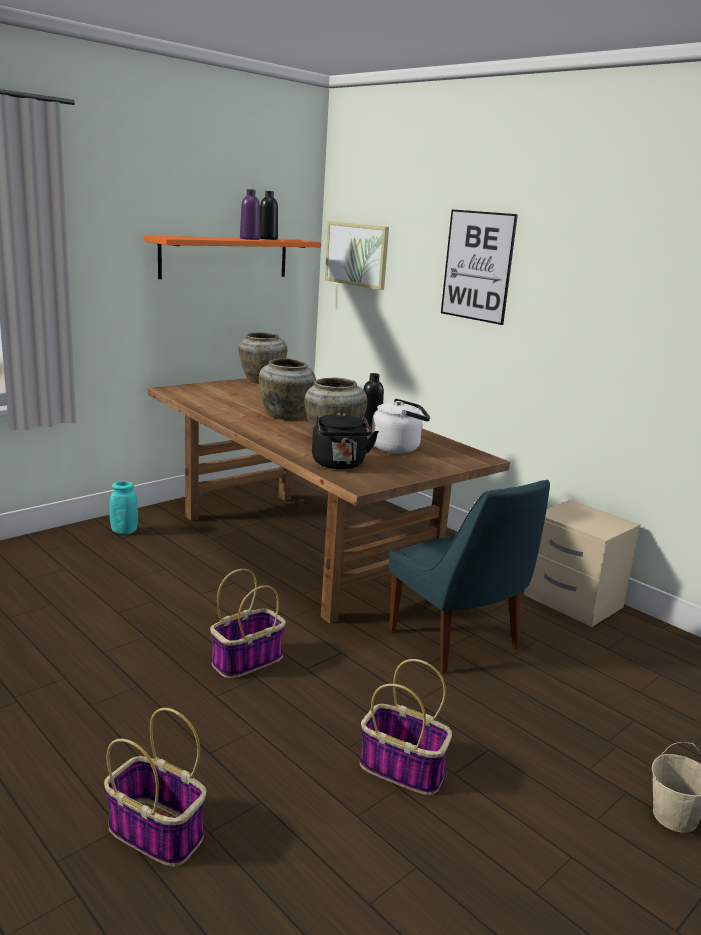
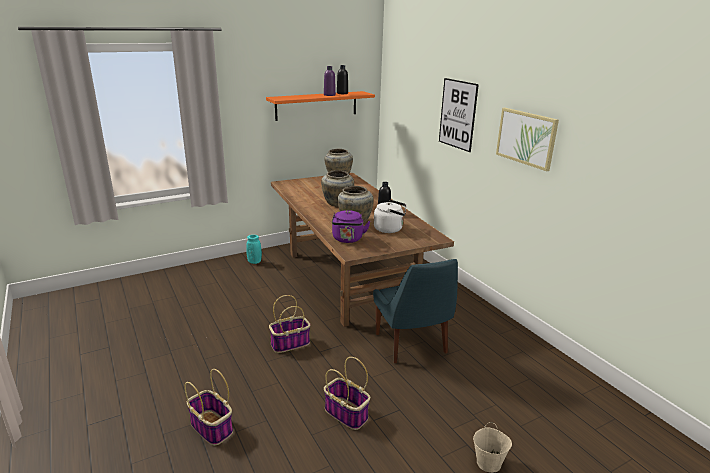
camera: 15 degrees right, 5 degrees up
(339, 465) = (348, 239): black kettle -> purple kettle
(357, 254) = (397, 101): picture -> picture (526, 138)
(571, 602) = (496, 327): beige nightstand -> none

